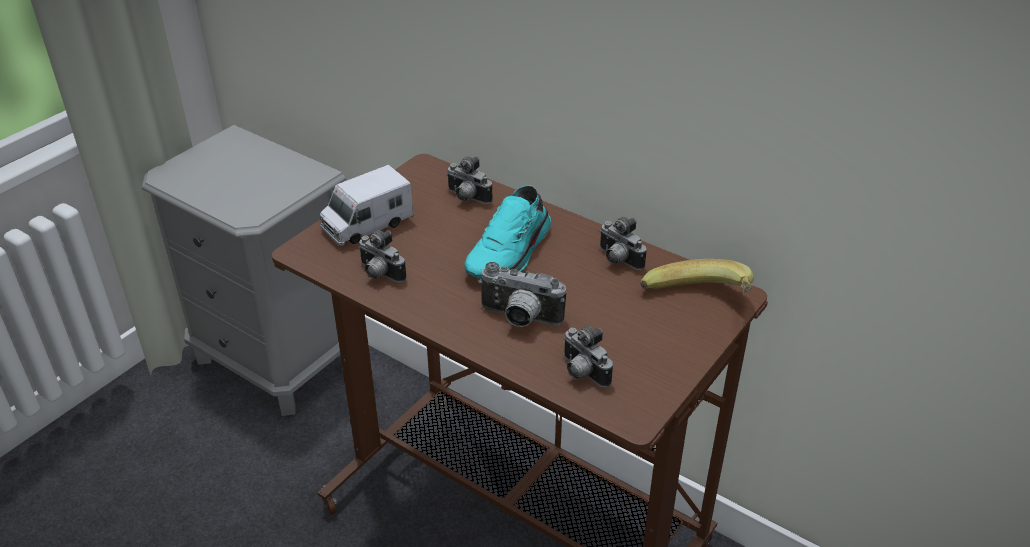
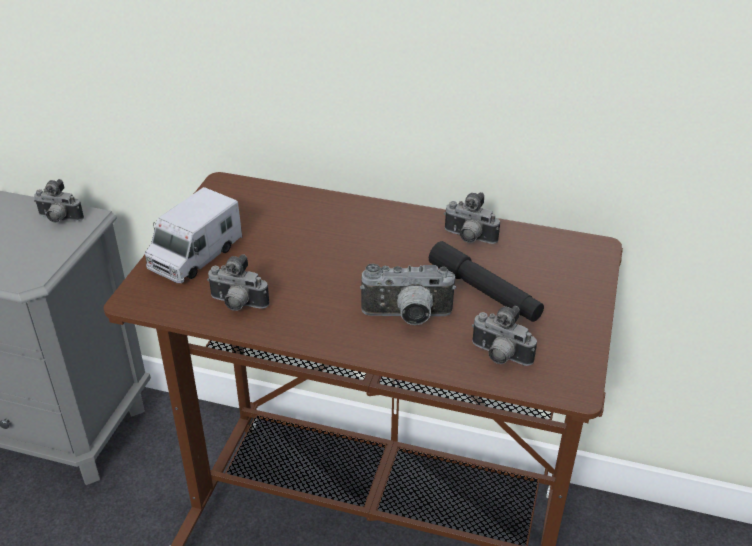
camera: 20 degrees left, 0 degrees up
(467, 198) = (286, 208): camera -> camera (59, 219)
(511, 253) = (362, 253): turquoise shoe -> none
(603, 312) = (484, 291): none -> black flashlight
(699, 304) = (567, 264): banana -> none

